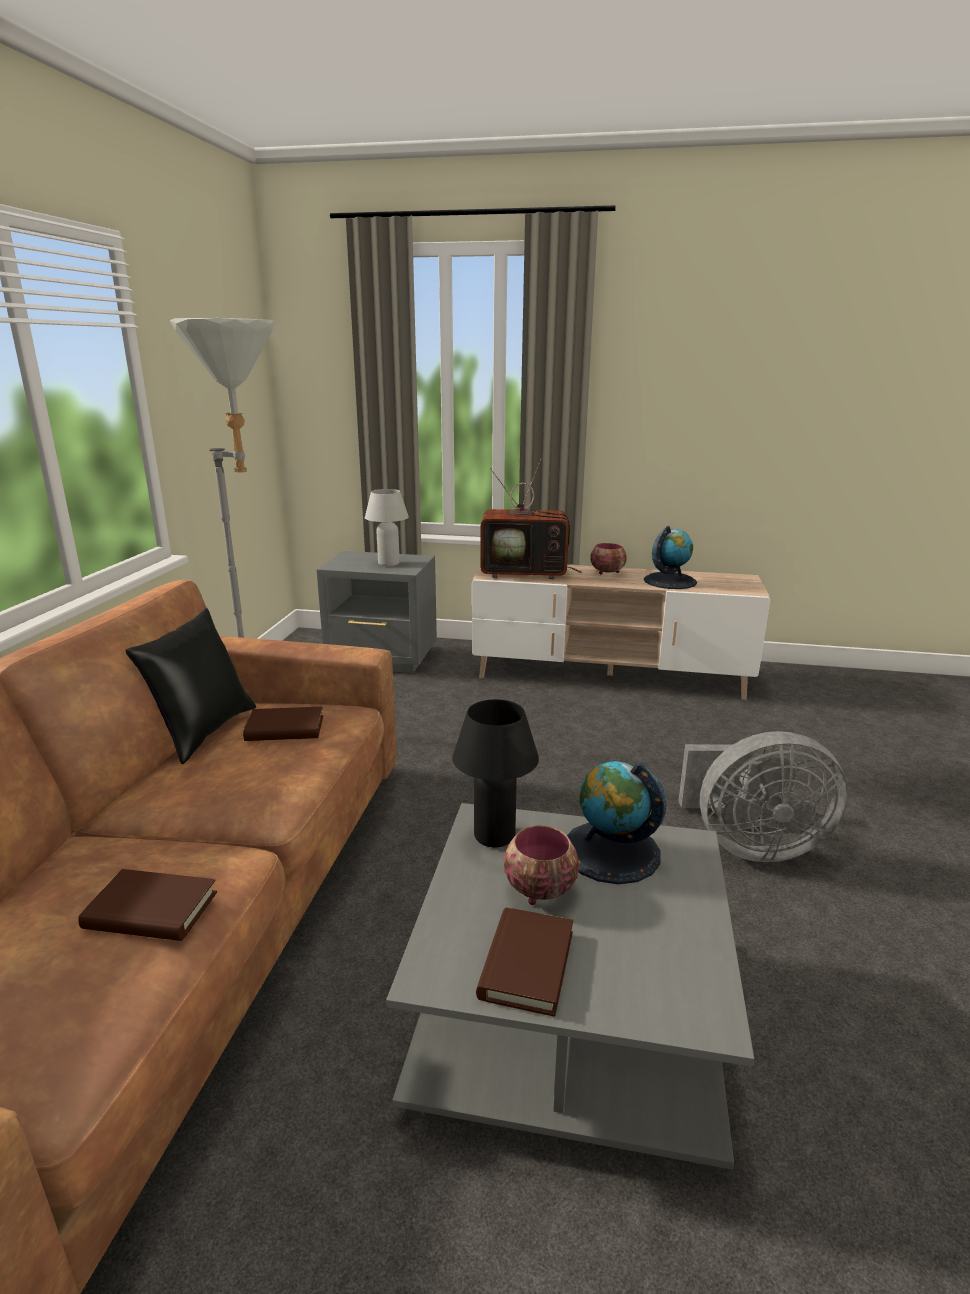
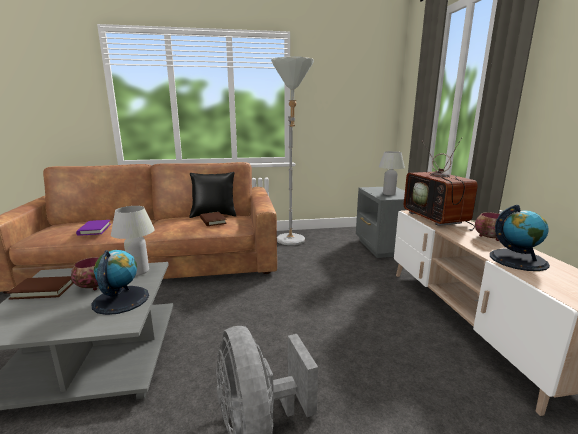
camera: 70 degrees right, 5 degrees down
(151, 911) = (94, 229): brown book -> purple book
(494, 836) = (138, 271): black table lamp -> white table lamp

